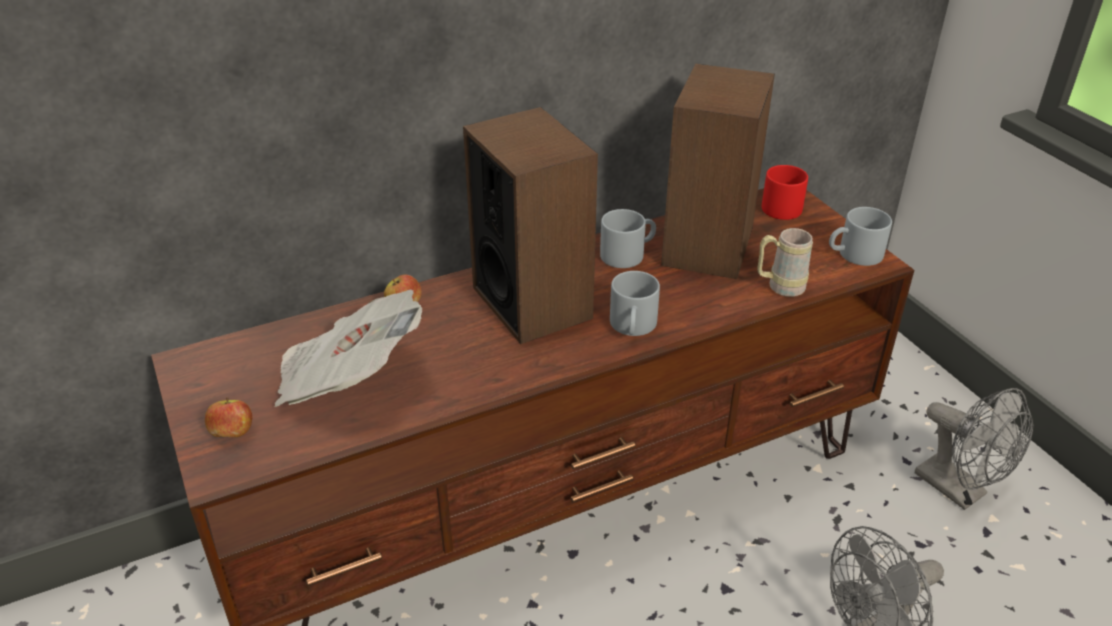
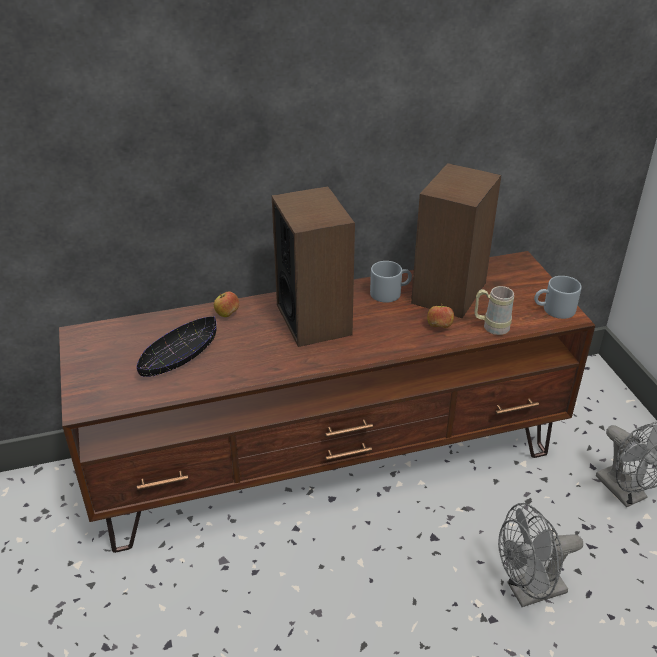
camera: 10 degrees right, 0 degrees up
(233, 433) = (98, 383): apple -> apple (439, 326)
(348, 379) = (179, 357): newspaper -> black bowl
(633, 327) = (378, 344): grey mug -> none
(780, 205) = (511, 268): red mug -> none

